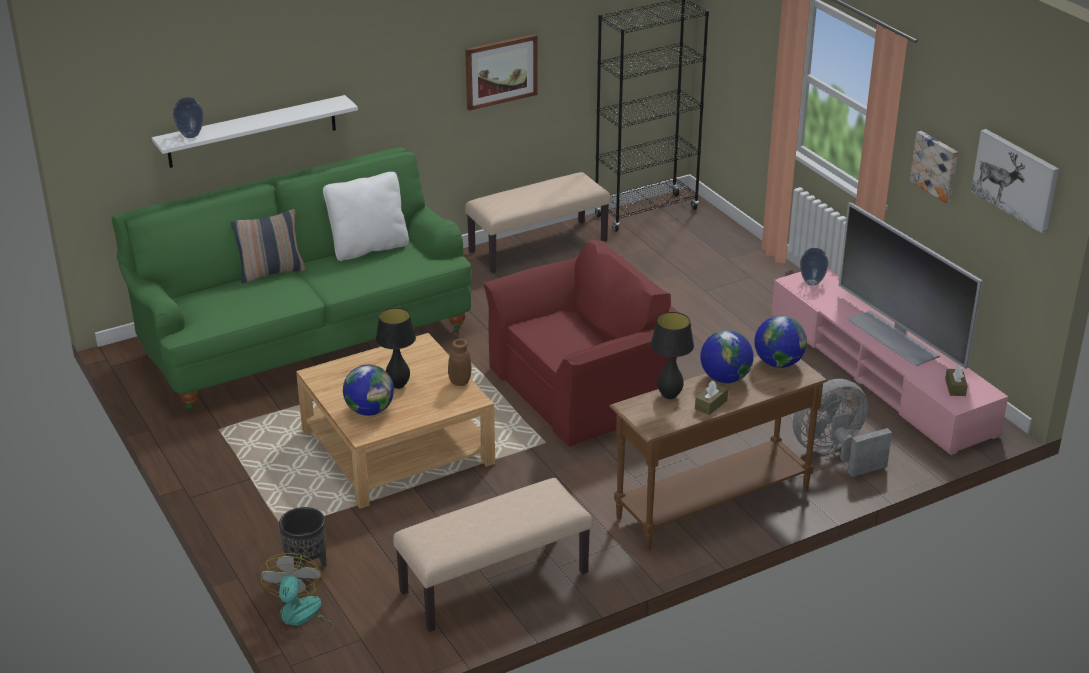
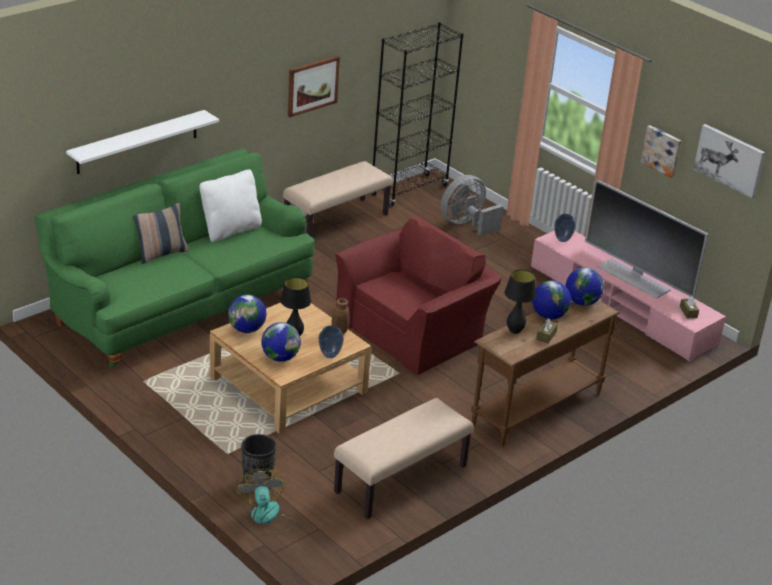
camera: 15 degrees left, 0 degrees up
(191, 135) = (98, 148): vase -> vase (330, 355)
(343, 372) = (247, 329): none -> globe
(835, 454) = (609, 366): grey fan -> grey fan (466, 224)

